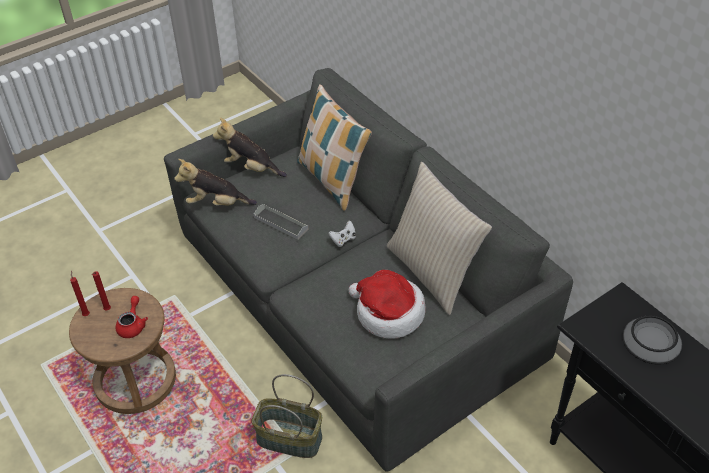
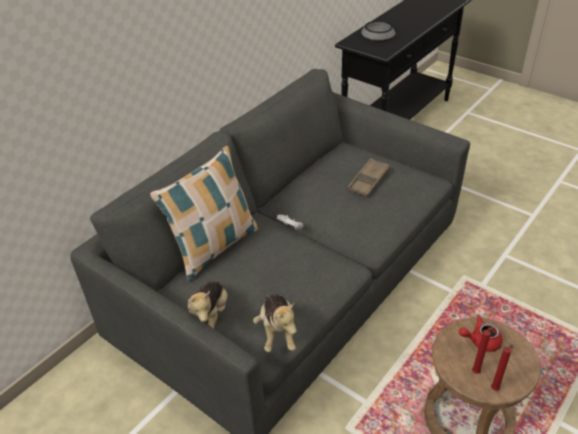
camera: 105 degrees left, 5 degrees down
(281, 223) = (290, 269): grey tray -> none
(288, 439) = (457, 283): basket -> none
(388, 313) = (368, 180): hat -> brown tray
(432, 272) = (312, 167): beige pillow -> none

